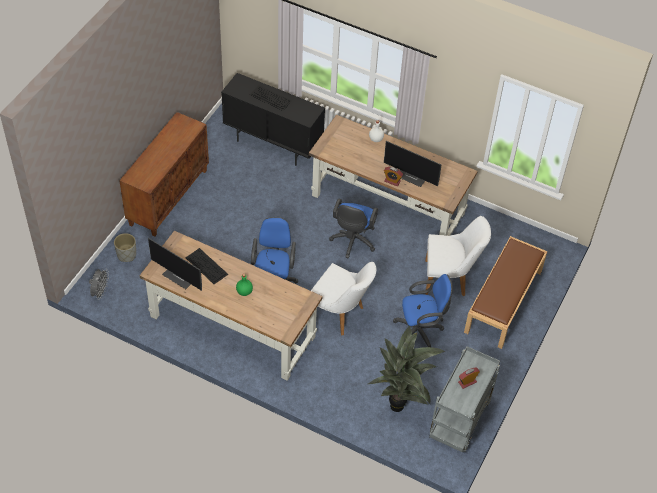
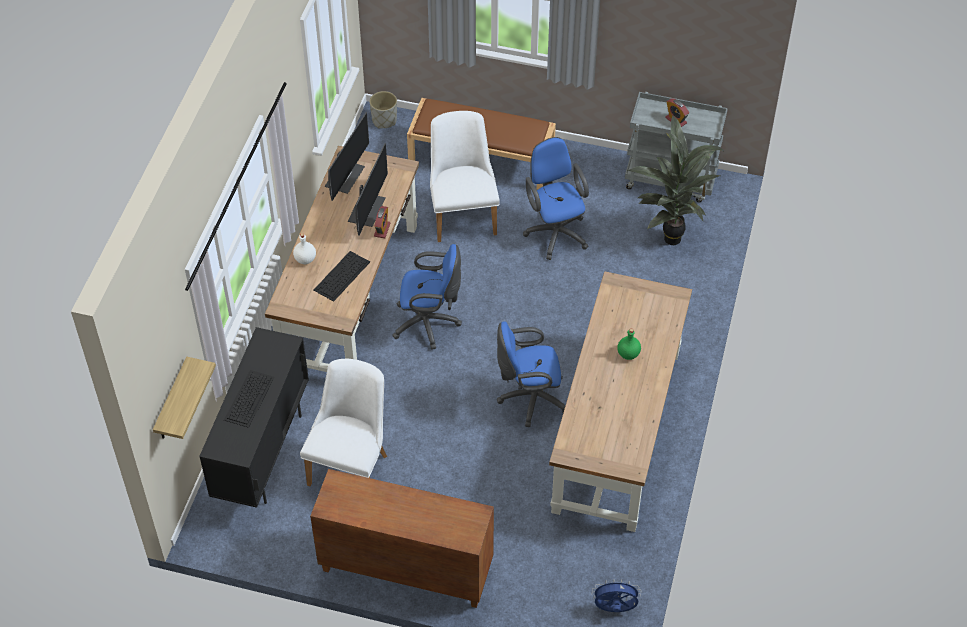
camera: 100 degrees left, 0 degrees up
(100, 292) = (614, 609): grey fan -> blue fan
(126, 255) = (535, 594): grey planter -> grey planter (384, 120)
(180, 276) = (629, 432): monitor -> monitor (345, 176)
(206, 266) = (600, 407): keyboard -> keyboard (341, 276)
(251, 38) = (172, 402): none -> shelf
(340, 315) = (557, 316): white chair -> white chair (352, 464)

